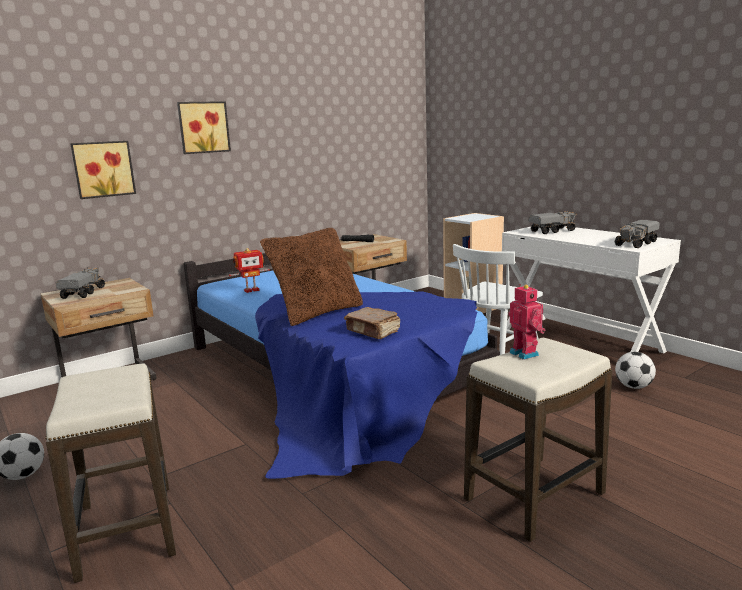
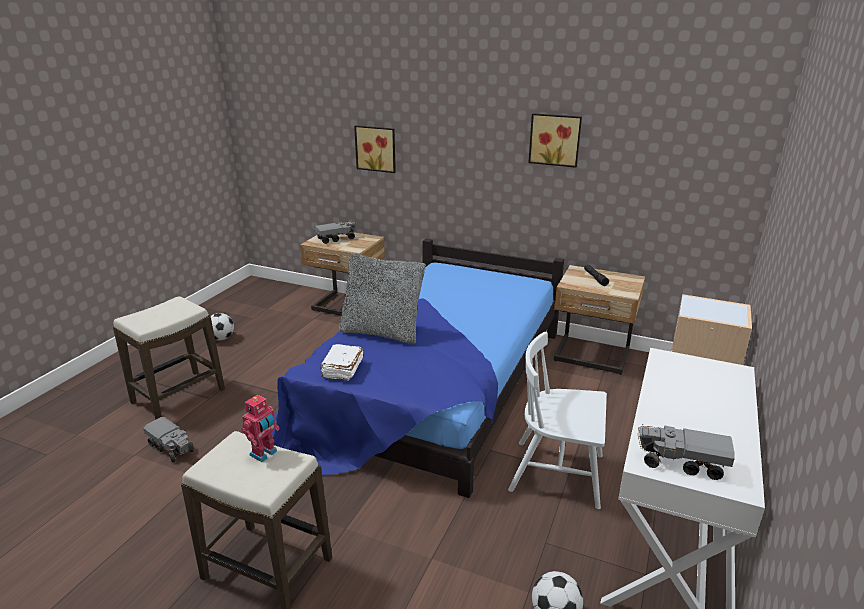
camera: 60 degrees right, 10 degrees up
(203, 127) = (459, 124): picture -> picture (555, 139)
(251, 290) = (428, 285): toy robot -> none
(317, 311) = (382, 330): brown pillow -> grey pillow
(373, 331) = (342, 369): brown book -> white book
(552, 231) = (700, 381): toy truck -> toy truck (172, 448)

